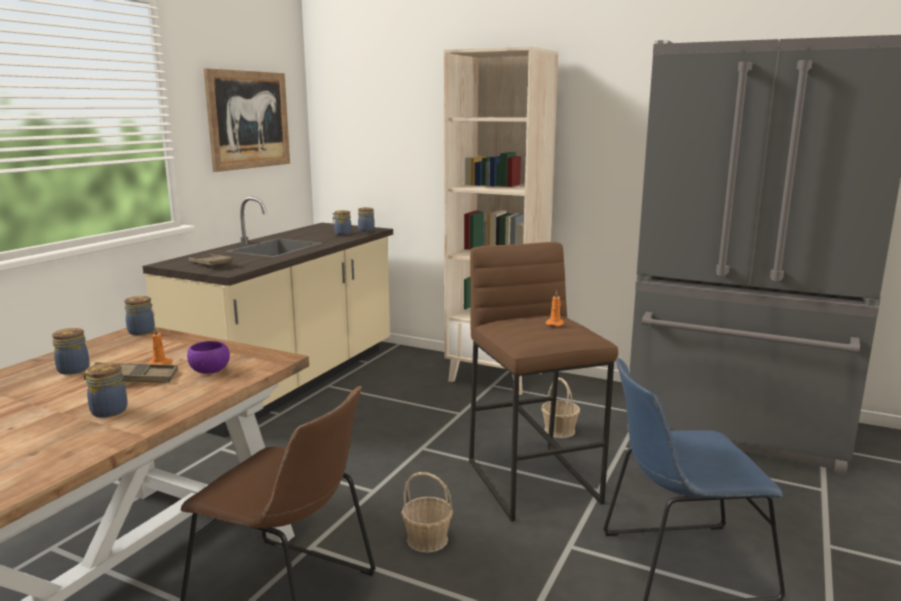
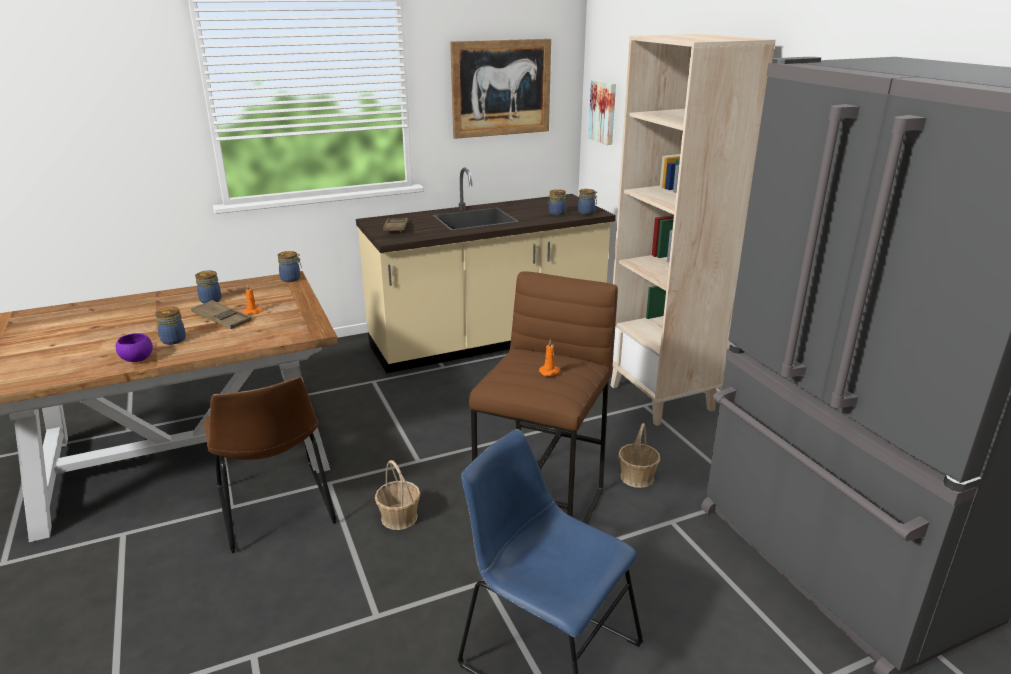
camera: 40 degrees right, 10 degrees up
(210, 371) = (264, 328): purple bowl -> purple bowl (137, 359)
(345, 140) = (604, 112): none -> picture

